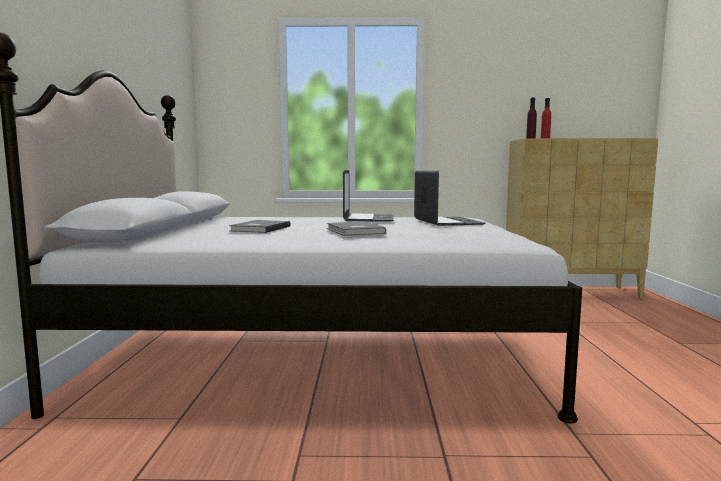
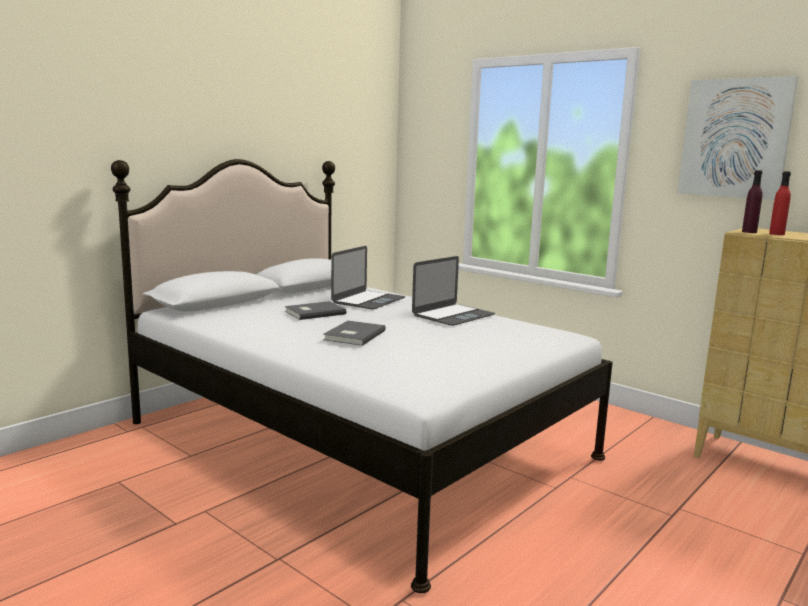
camera: 40 degrees right, 5 degrees up
(447, 221) = (505, 339): laptop -> laptop (368, 300)
(496, 83) = (735, 138): none -> picture

